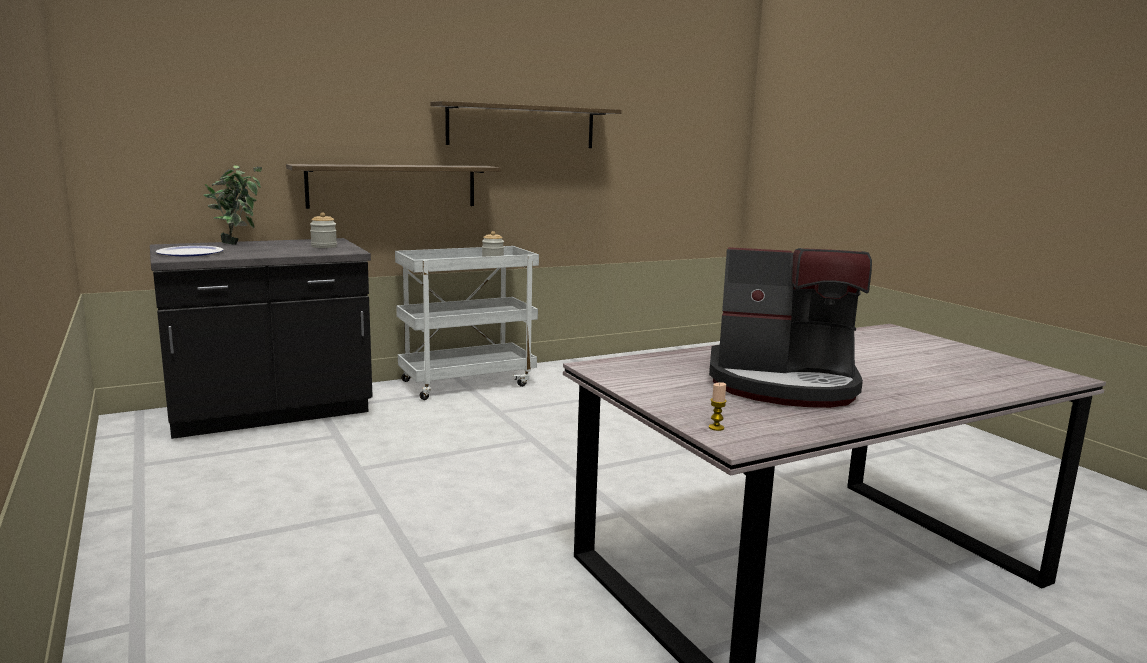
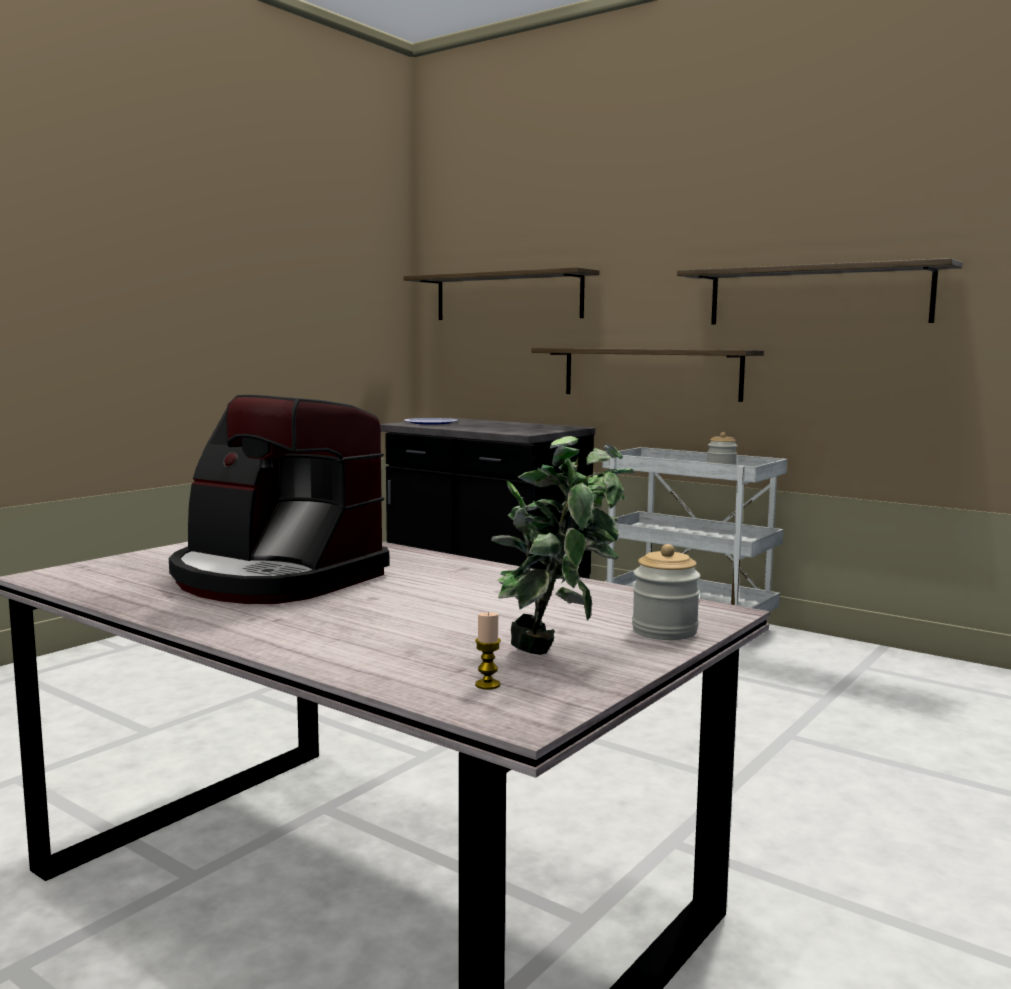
camera: 65 degrees right, 5 degrees down
(219, 108) = (507, 296): none -> shelf
(238, 244) = (495, 422): potted plant -> potted plant (559, 651)
(324, 246) = (532, 429): jar -> jar (664, 631)
(716, 427) = (88, 568): candle -> candle (487, 685)
(783, 384) = (274, 578): coffee machine -> coffee machine turned 45 degrees counterclockwise

